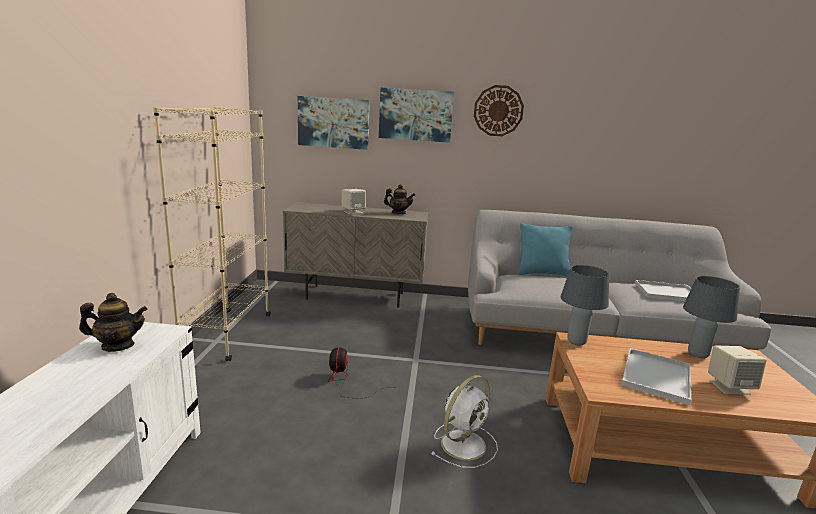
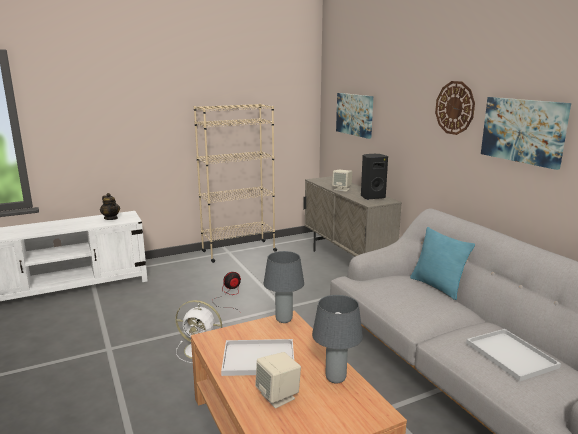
camera: 60 degrees right, 0 degrees up
(398, 213) = (372, 197): teapot -> black speaker
(415, 115) = (398, 110): picture -> picture (523, 130)

